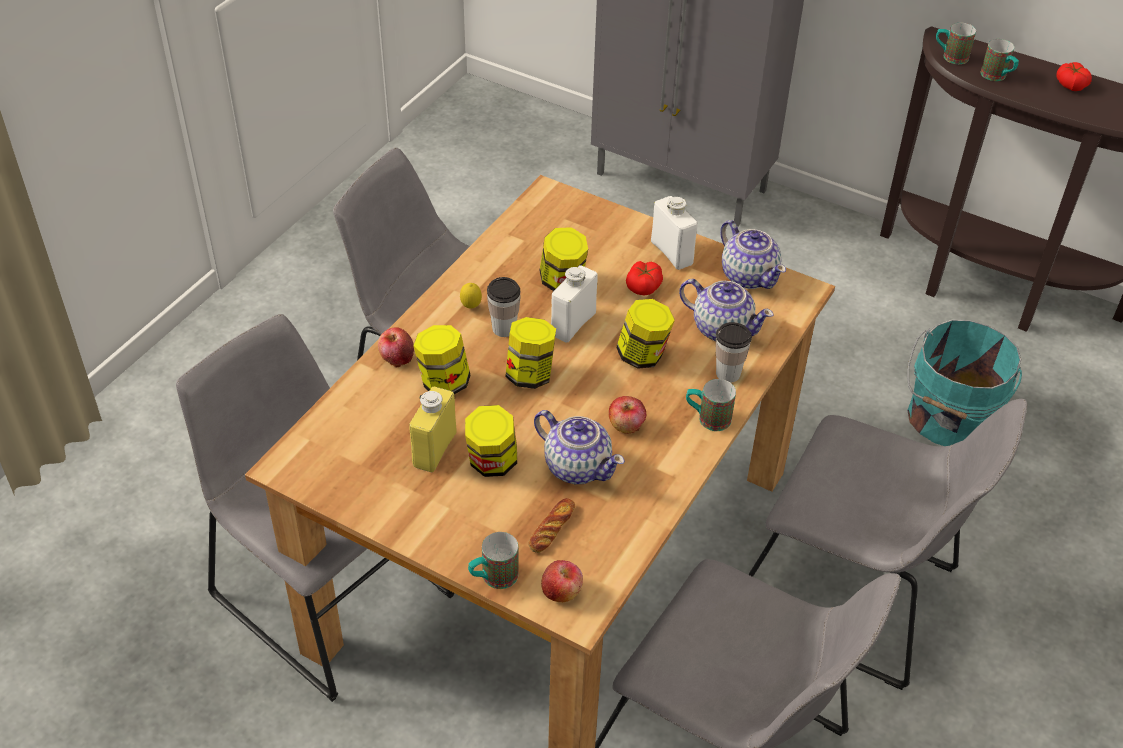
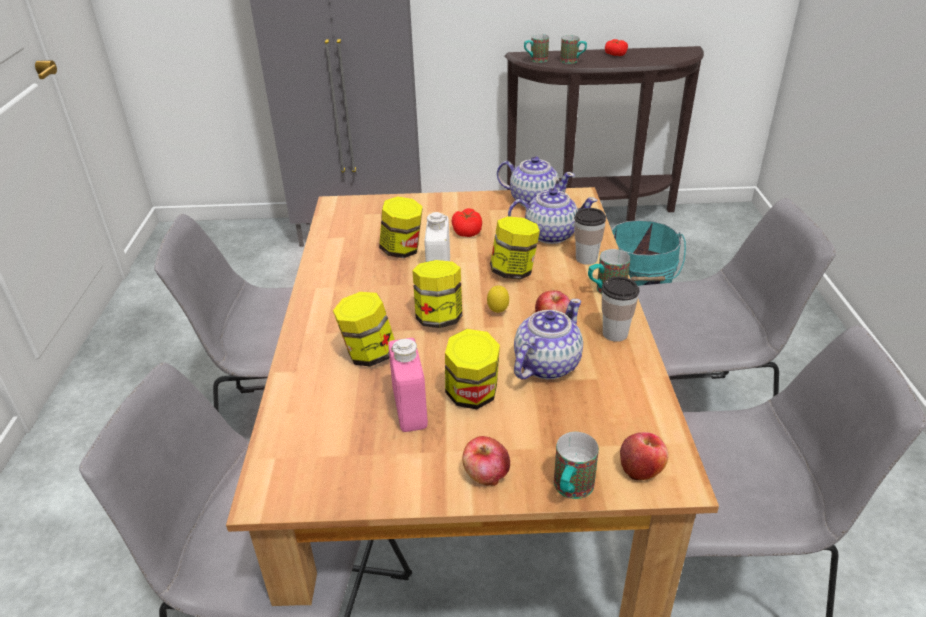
camera: 30 degrees left, 10 degrees down
(397, 358) = (307, 354): apple -> apple (486, 474)
(434, 449) = (410, 409): yellow bottle -> pink bottle
(471, 307) = (342, 293): lemon -> lemon (498, 312)
(504, 328) = (385, 296): cup -> cup (615, 333)
(551, 528) = (576, 422): bread -> none
(577, 466) = (545, 365): teapot -> teapot turned 60 degrees counterclockwise
(671, 253) = (466, 206): white bottle -> none

